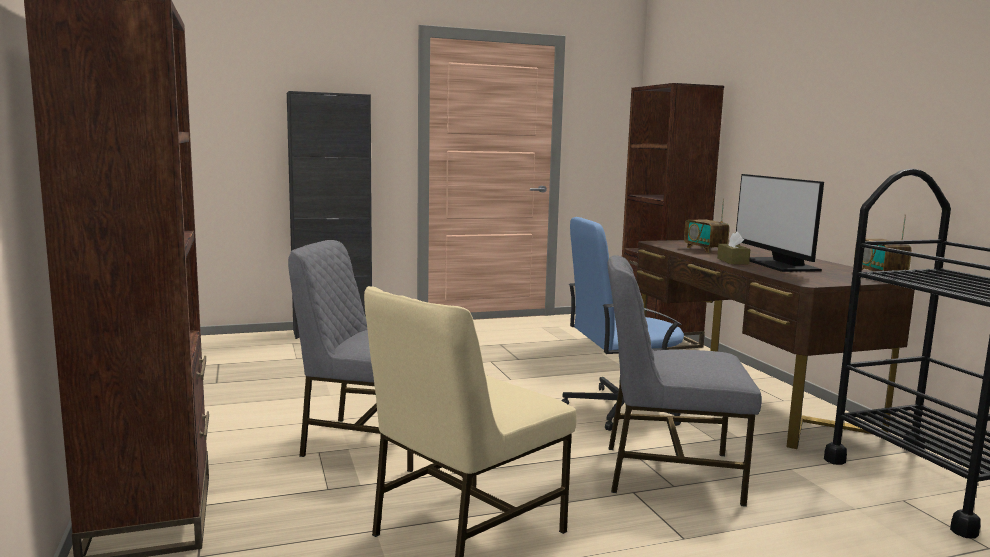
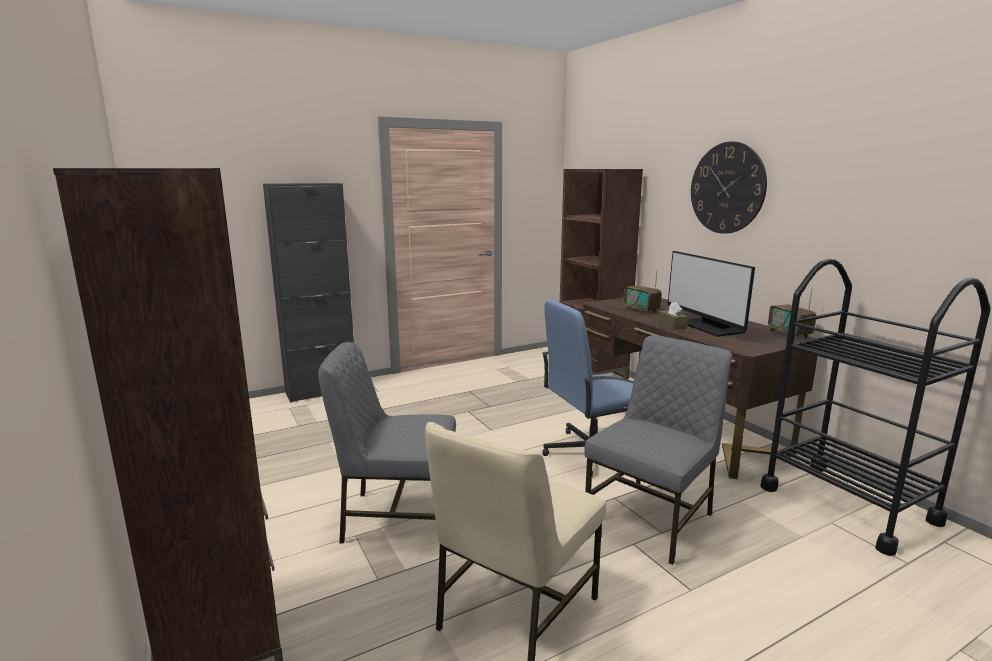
camera: 10 degrees left, 5 degrees up
(668, 473) = (652, 518): grey chair -> grey chair turned 135 degrees clockwise
(815, 100) = (727, 188): none -> wall clock

